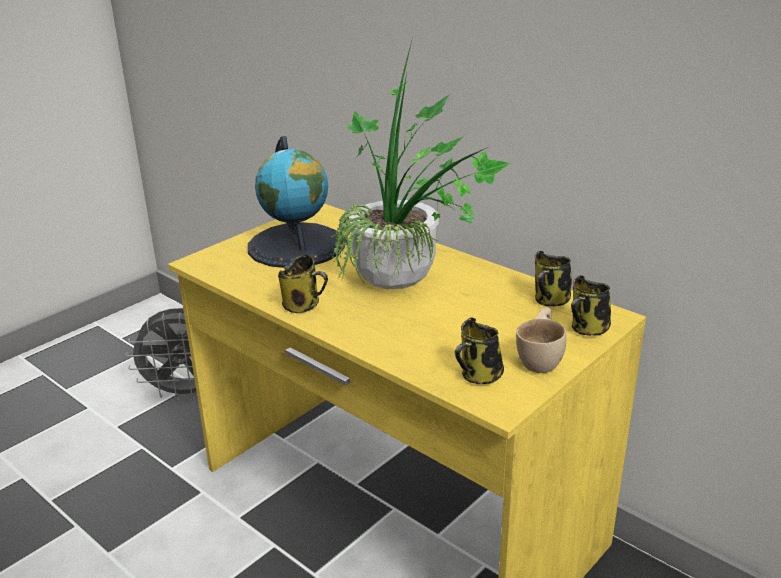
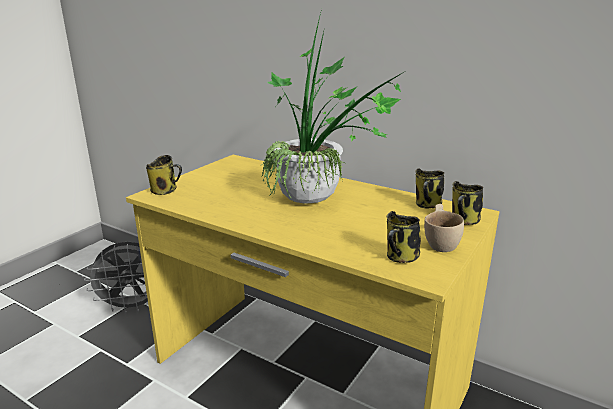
camera: 10 degrees left, 5 degrees down
(296, 245) = (225, 181): globe -> none
(303, 305) = (243, 218): mug -> mug (165, 191)

